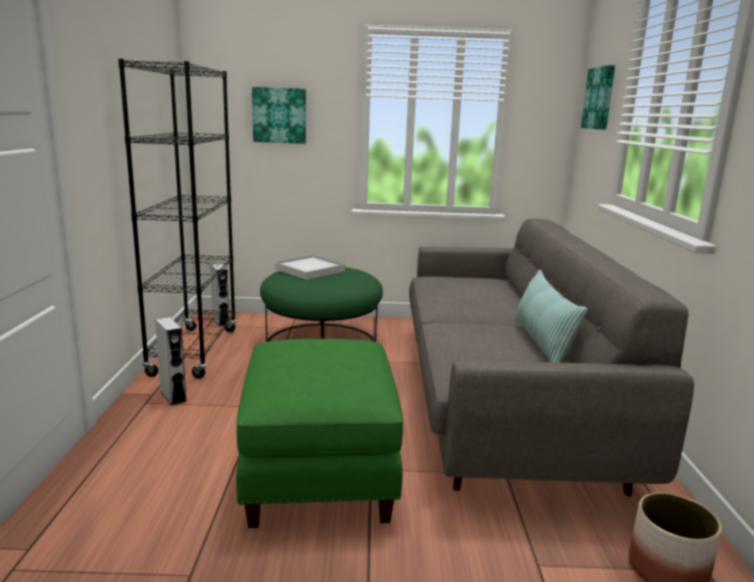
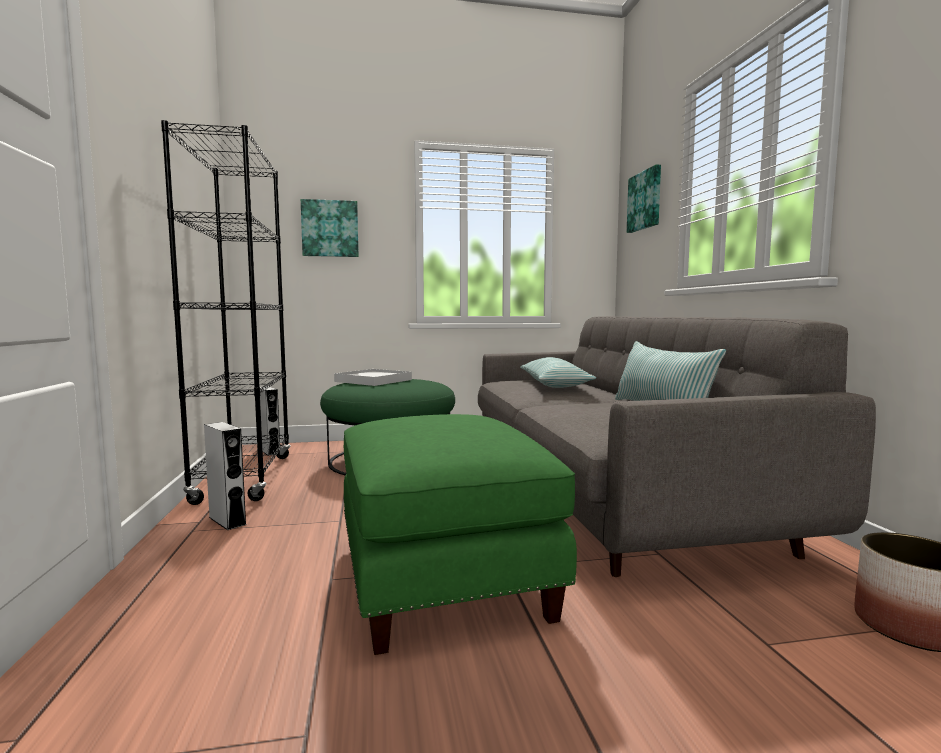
camera: 10 degrees left, 10 degrees down
(473, 291) = (554, 384): none -> pillow

